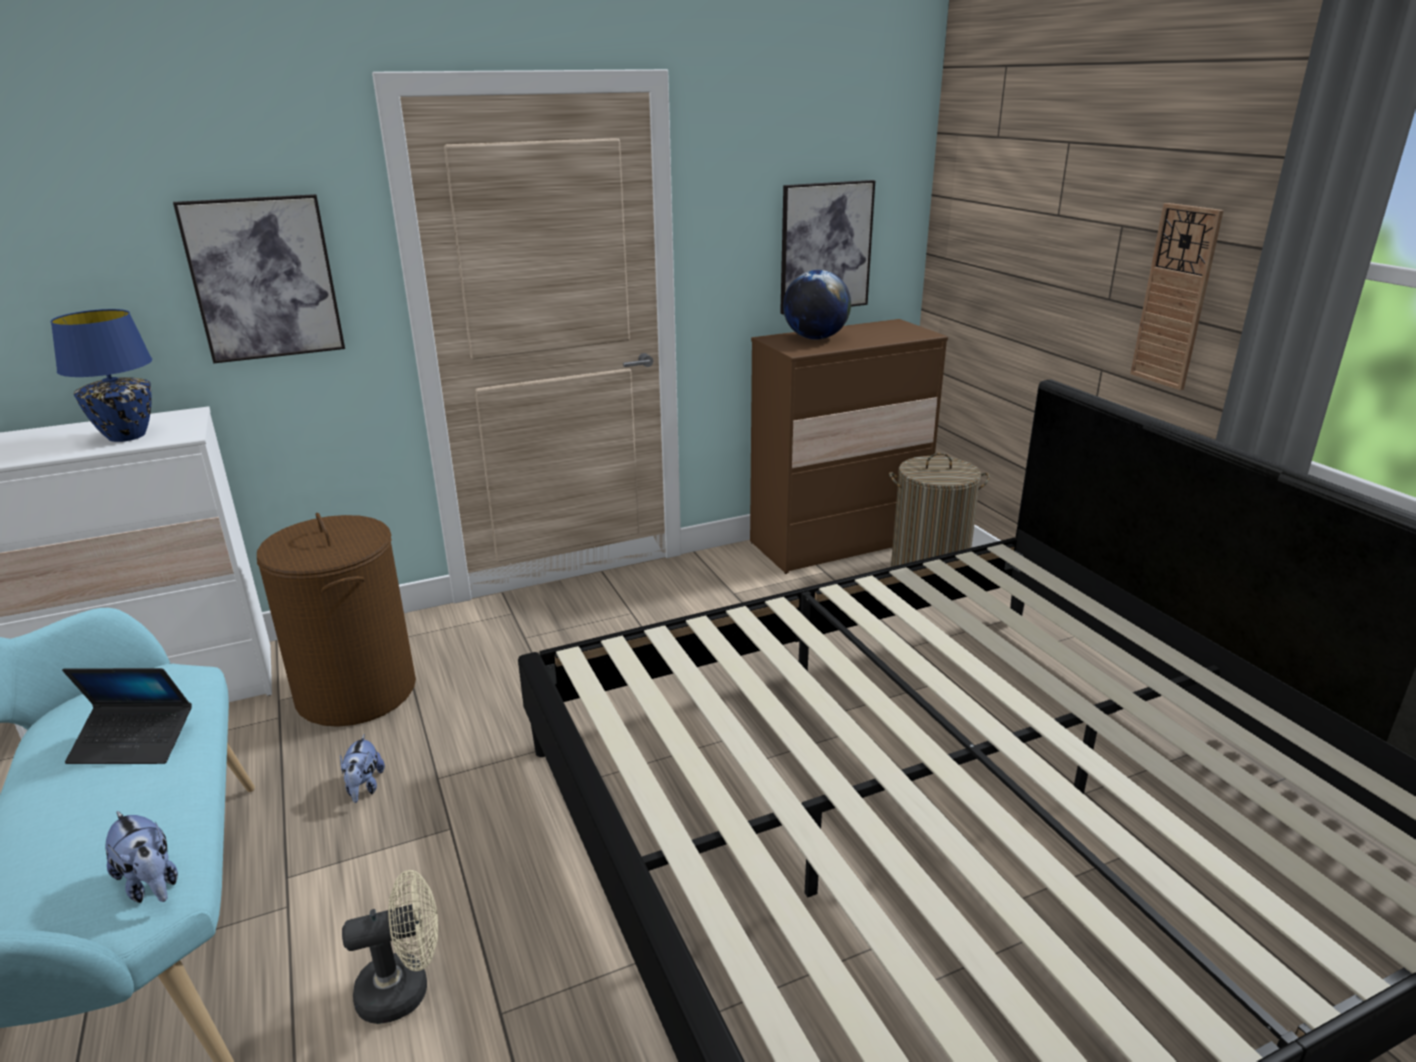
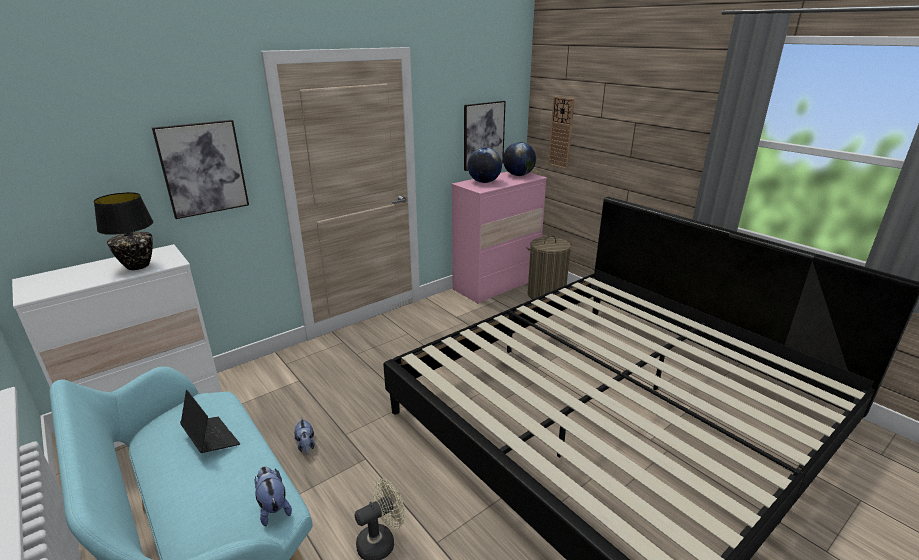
camera: 15 degrees left, 0 degrees up
(127, 436) = (138, 266): blue table lamp -> black table lamp
(134, 743) = (211, 439): laptop -> laptop turned 120 degrees counterclockwise
(151, 883) = (273, 508): plush toy -> plush toy turned 150 degrees counterclockwise
(357, 692) = (275, 396): brown laundry basket -> none
(837, 542) = (496, 285): brown dresser -> pink dresser
(892, 330) = (518, 175): none -> globe
(1175, 297) = (665, 155): wall clock -> wall clock (561, 133)

